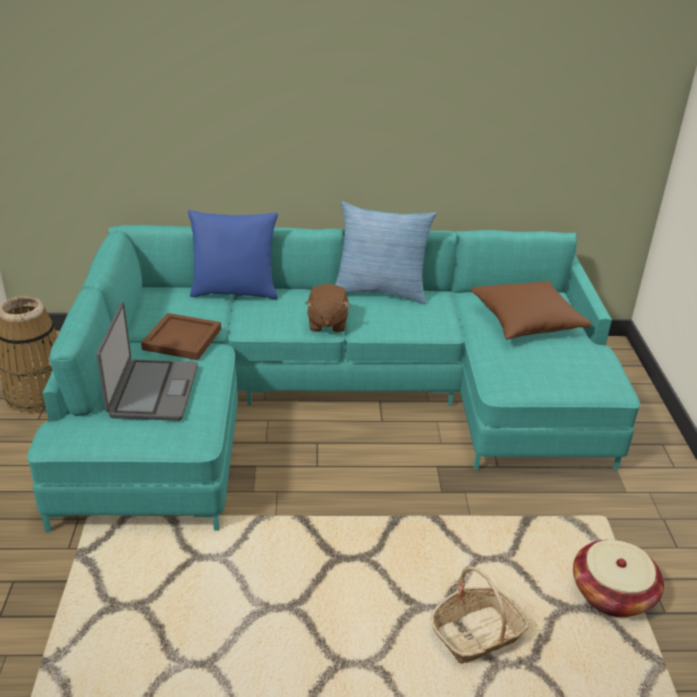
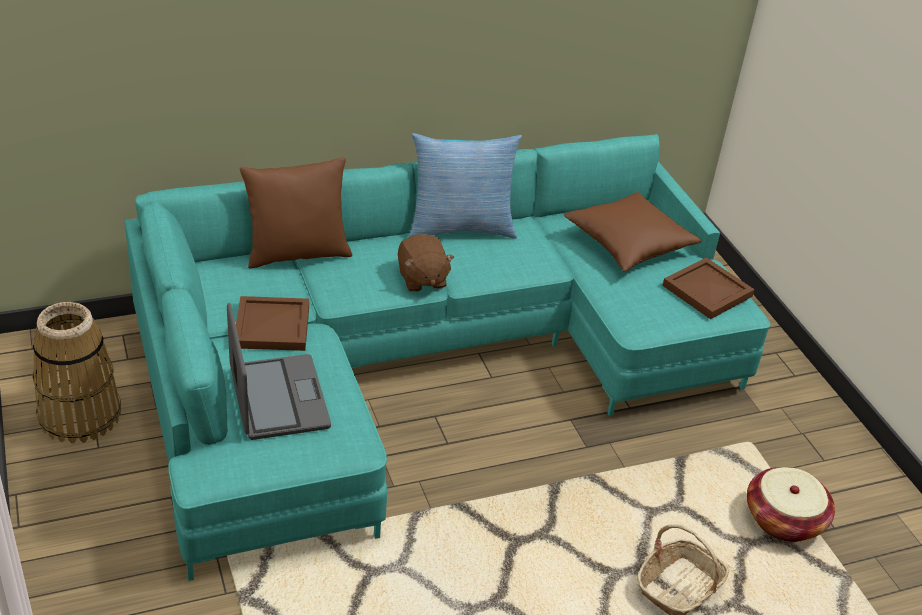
camera: 20 degrees left, 5 degrees up
(235, 292) = (297, 254): blue pillow -> brown pillow
(585, 367) = (707, 290): none -> brown tray

